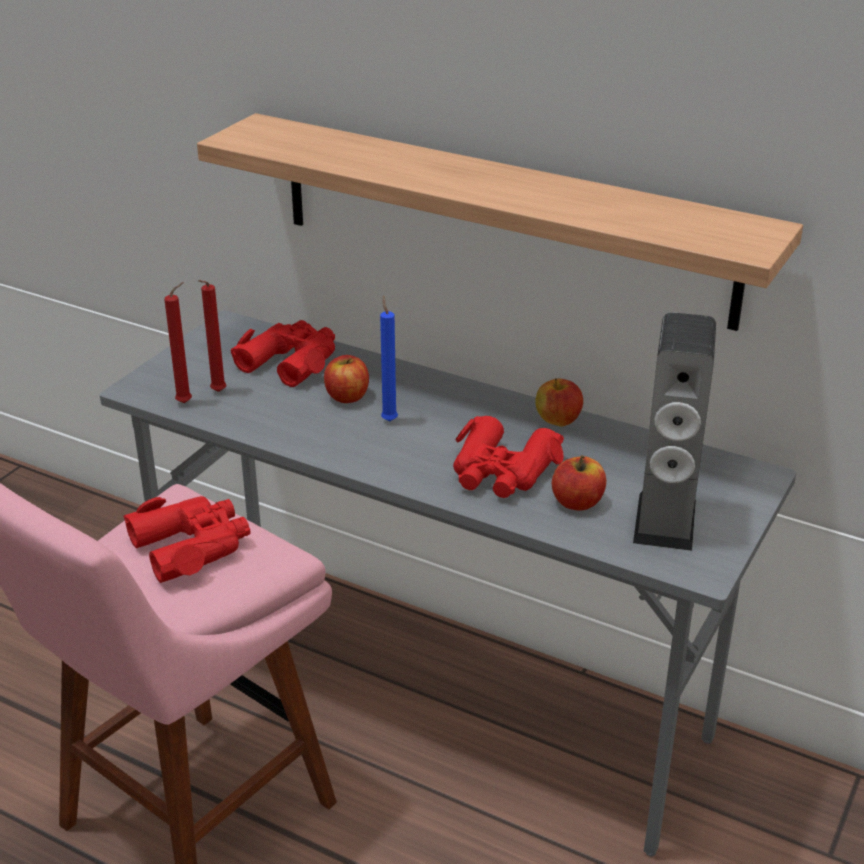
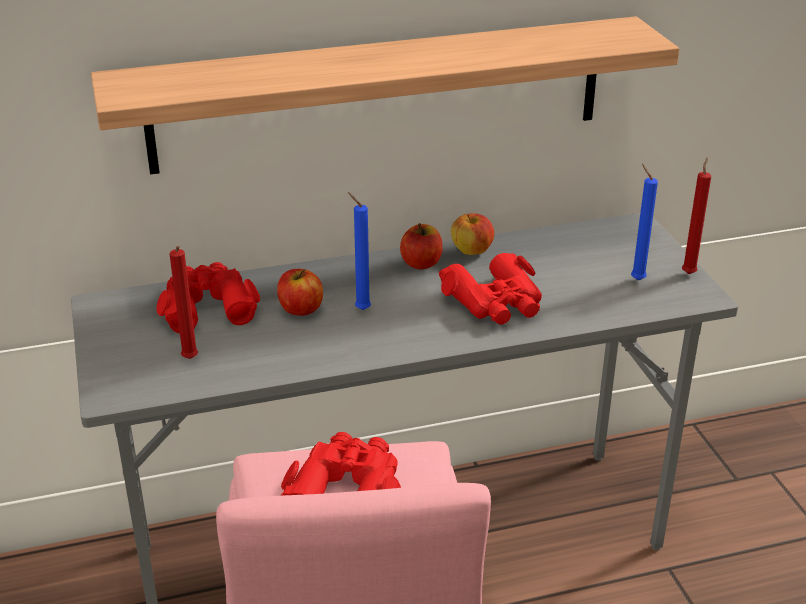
camera: 45 degrees left, 0 degrees up
(187, 402) = (178, 381): red candle -> red candle (689, 272)
(577, 502) = (572, 295): apple -> apple (421, 263)
(665, 521) = (636, 279): speaker -> blue candle

